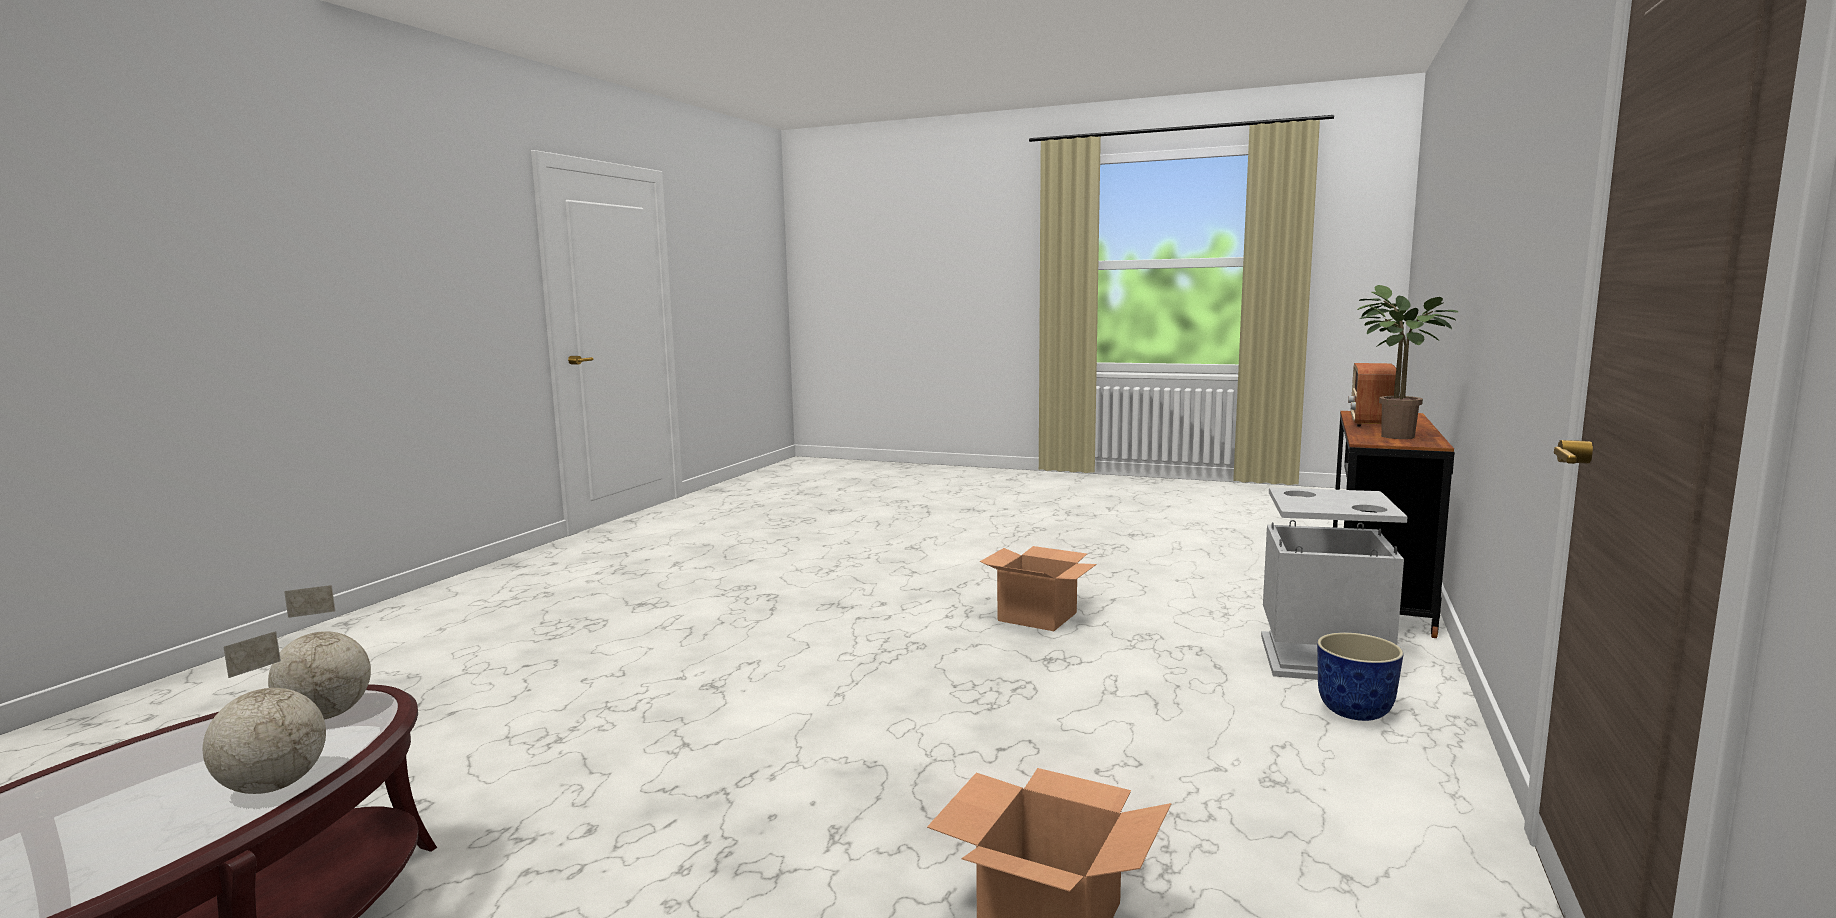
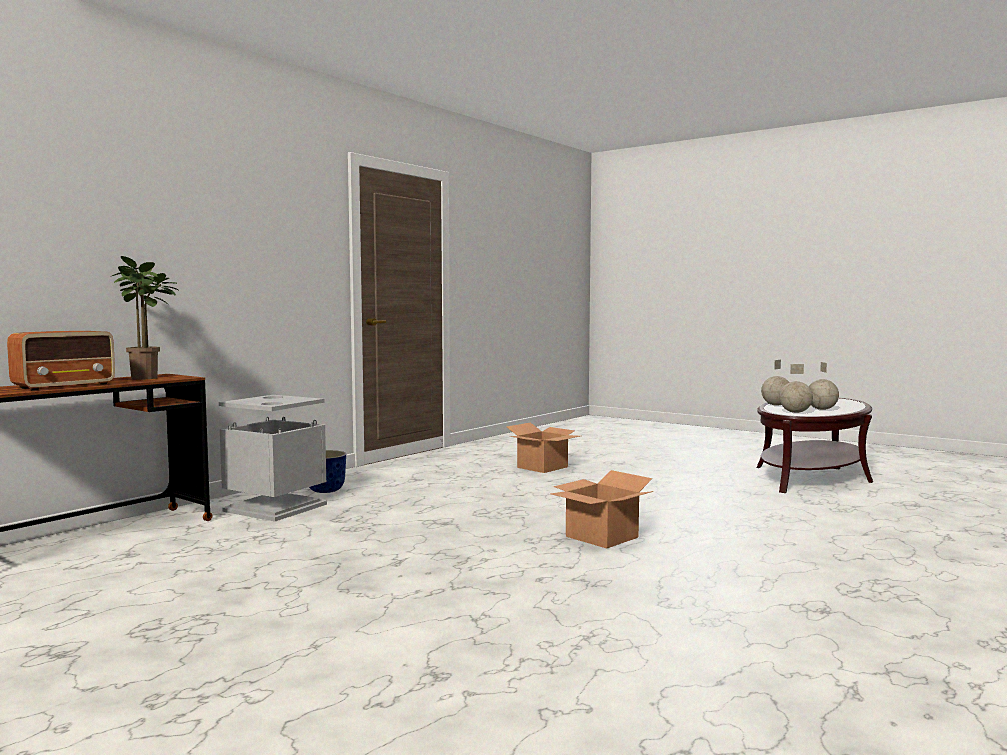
camera: 165 degrees left, 5 degrees down
(184, 758) = (822, 409): none -> globe
(1036, 617) = (410, 550): cardboard box -> cardboard box (603, 537)

